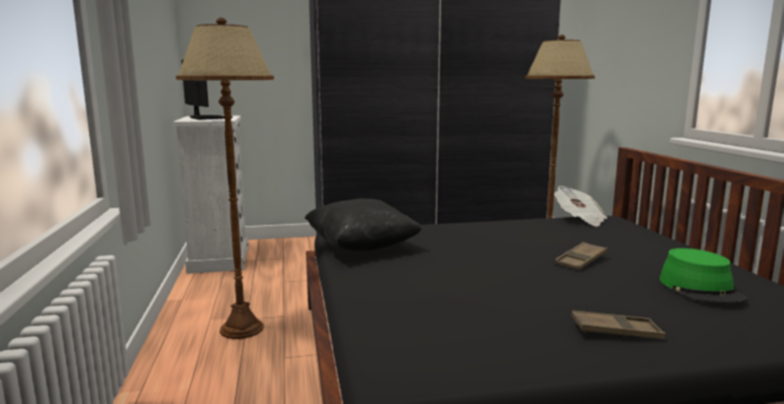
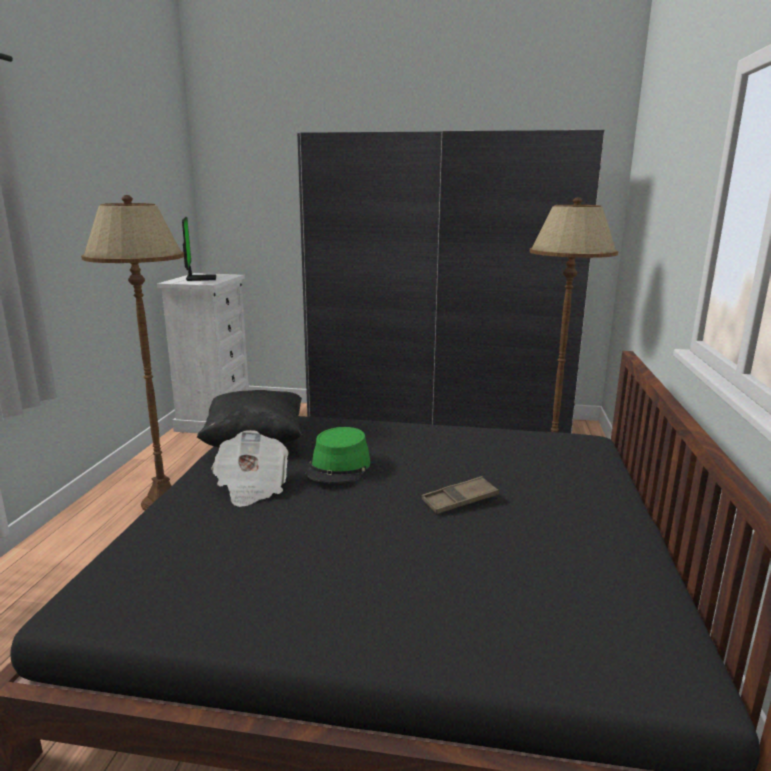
camera: 20 degrees right, 5 degrees up
(579, 219) = (546, 438): newspaper -> newspaper (251, 487)
(616, 331) = (358, 609): brown tray -> none
(701, 289) = (547, 572): green hat -> green hat (339, 467)

